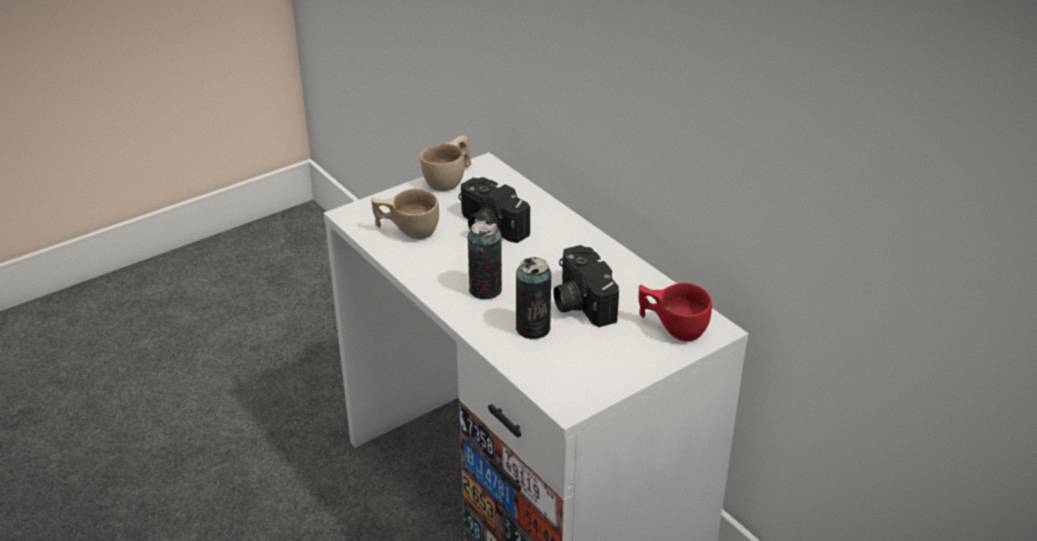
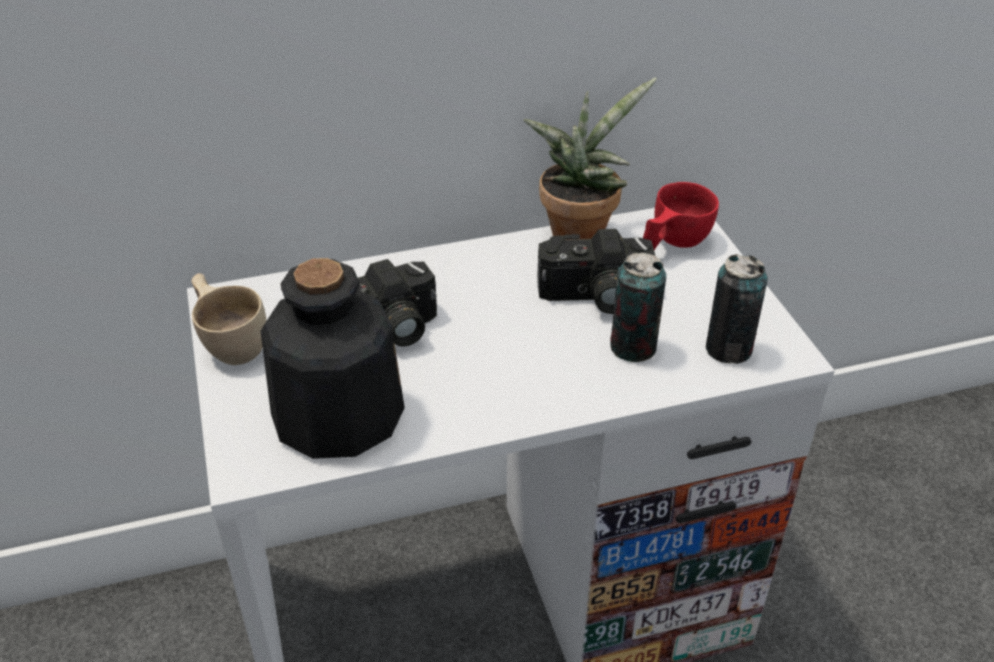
camera: 70 degrees left, 5 degrees up
(407, 230) = (336, 415): beige cup -> bottle
(485, 290) = (530, 369): can -> can (728, 349)
(653, 282) = (579, 233): none -> potted plant

